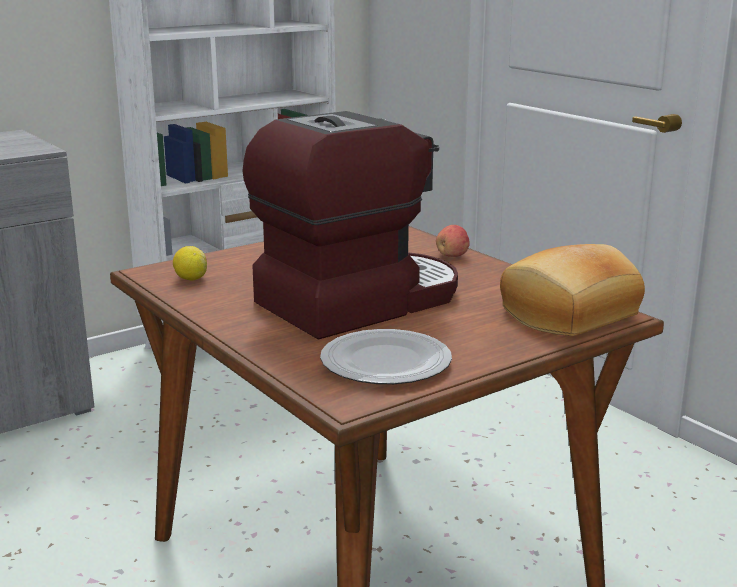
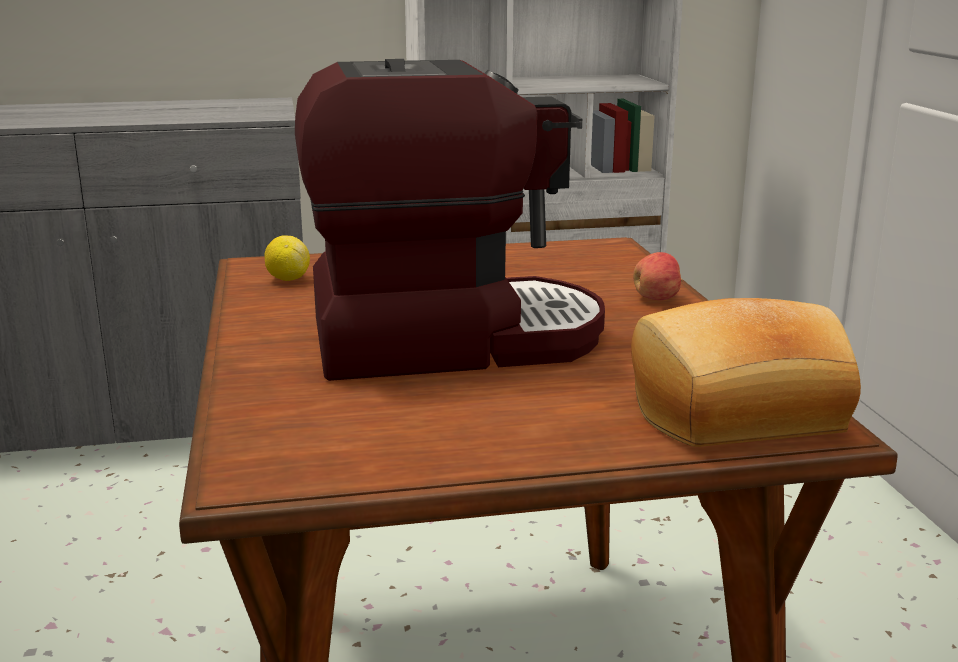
camera: 25 degrees right, 0 degrees up
(387, 362) = (374, 431): plate -> none

